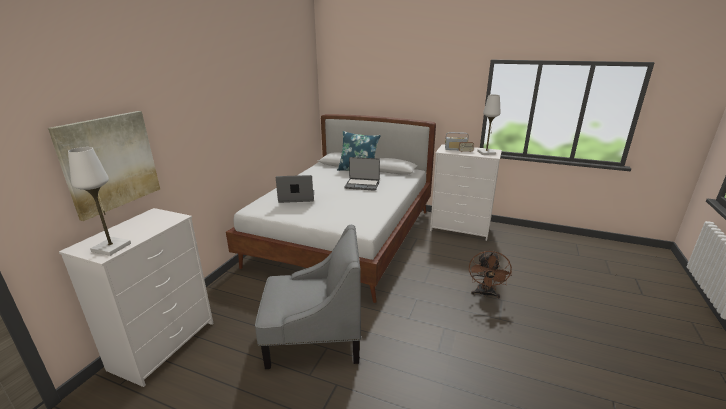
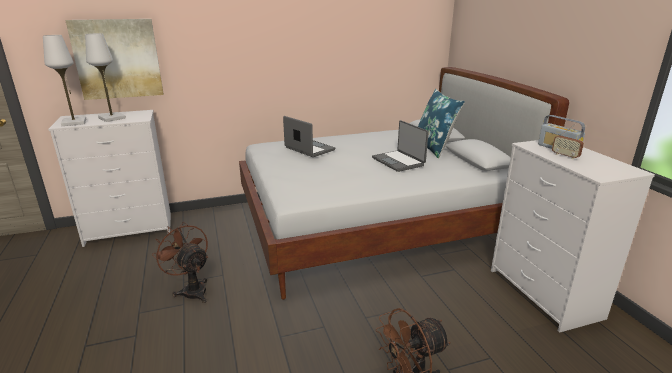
camera: 50 degrees right, 0 degrees up
(314, 338) = (191, 289): grey armchair -> brown fan
(486, 153) = (601, 168): white table lamp -> white table lamp (112, 118)

